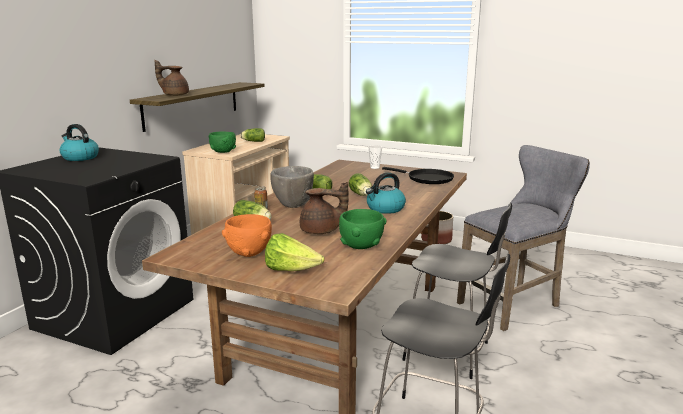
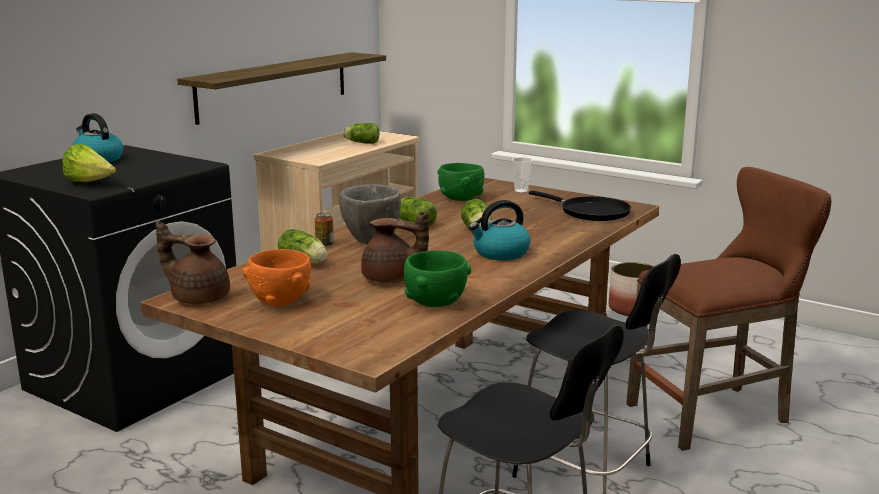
camera: 10 degrees right, 0 degrees up
(175, 95) = (243, 73): brown teapot -> brown teapot (198, 298)
(223, 152) = (310, 157): green bowl -> green bowl (461, 199)
(291, 270) = (324, 328): lettuce -> lettuce (91, 183)
(514, 304) = (716, 414): grey stool -> brown stool

